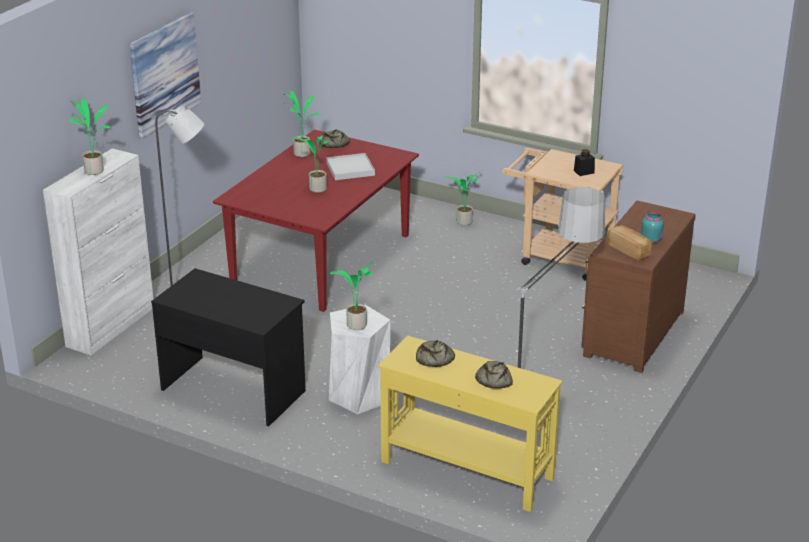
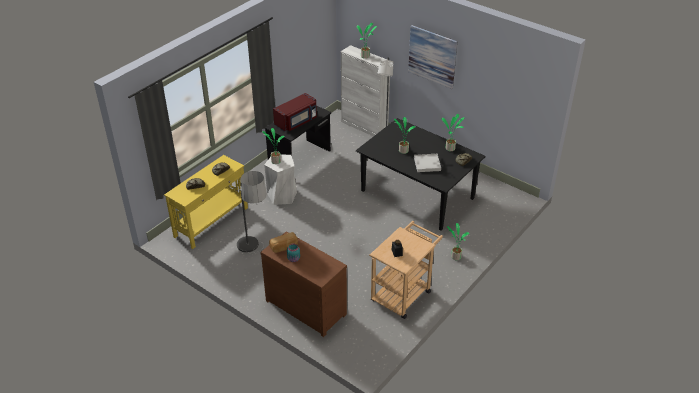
camera: 100 degrees right, 10 degrees up
(236, 301) = (296, 122): none -> red microwave
(321, 259) = (417, 194): red dining table -> black dining table

